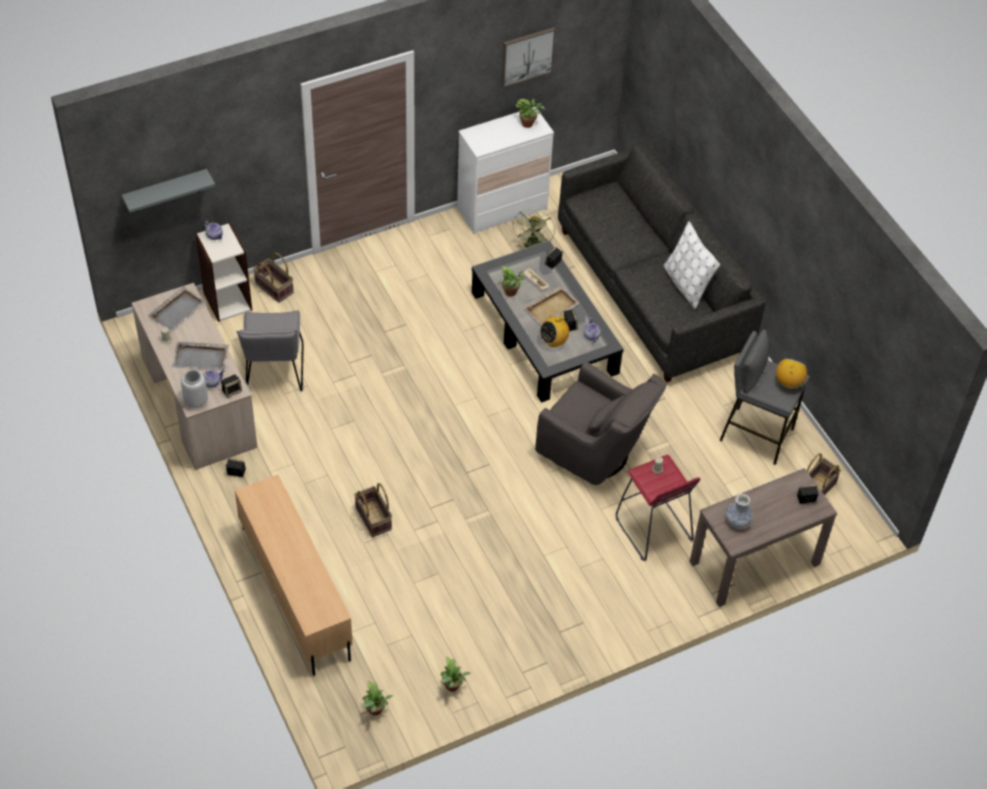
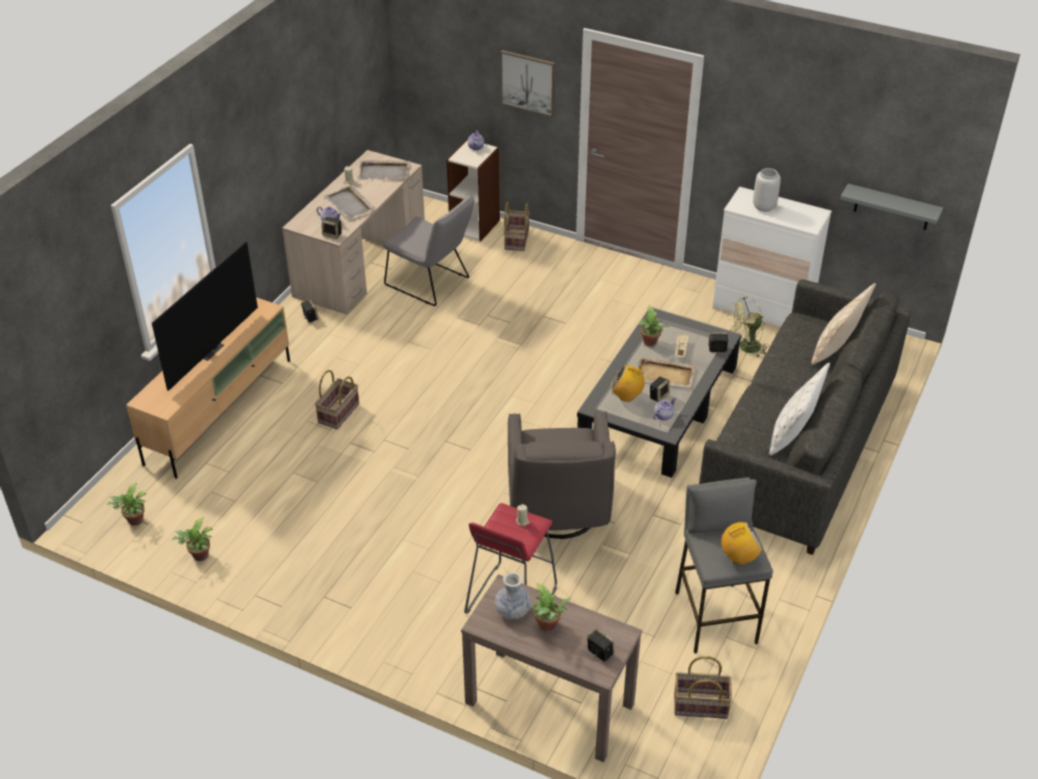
camera: 55 degrees right, 10 degrees down
(165, 191) = (448, 75): grey shelf -> grey shelf (892, 207)
(196, 401) = (303, 224): grey vase -> grey vase (764, 207)
(274, 372) = (431, 283): grey chair -> grey chair turned 105 degrees counterclockwise
(287, 549) = (208, 349): none -> television
(527, 56) = (832, 139): picture -> picture (528, 82)
(529, 124) = (805, 217): potted plant -> potted plant (548, 626)
(627, 206) = (836, 349): none -> beige pillow

